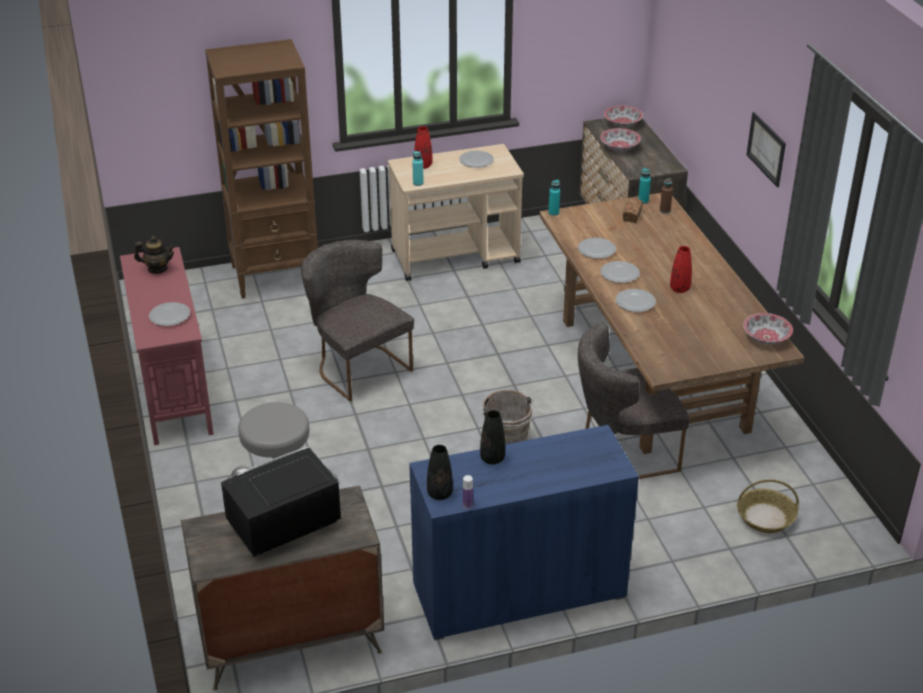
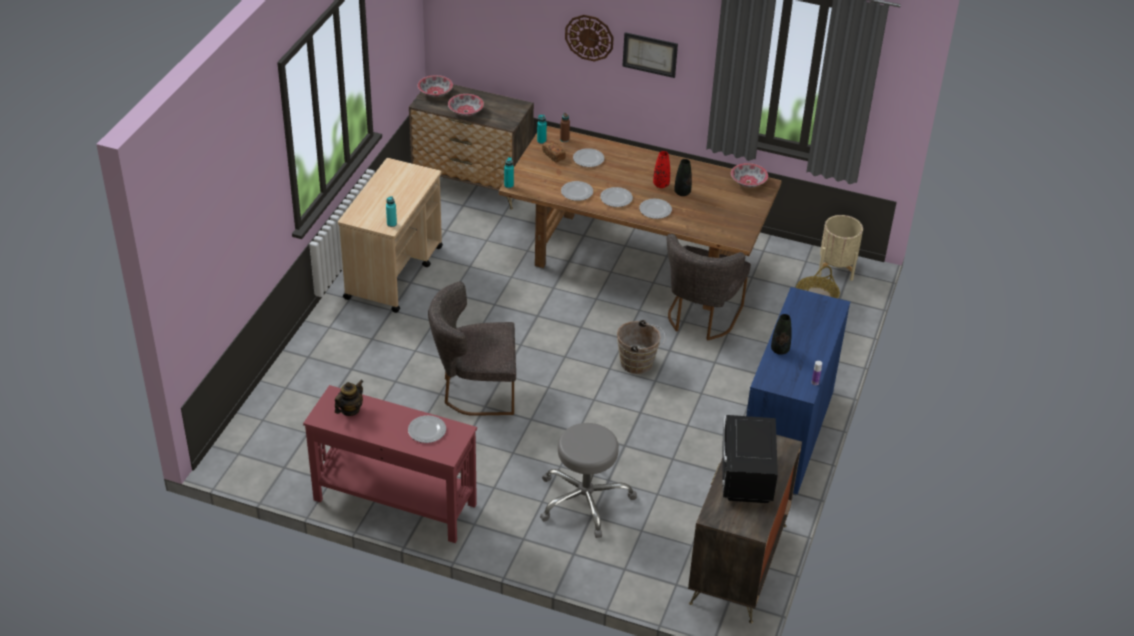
camera: 55 degrees left, 5 degrees up
(276, 276) = (304, 376): brown bookcase -> none
(423, 166) = (369, 209): red vase -> none
(439, 494) = (794, 389): black vase -> black vase (682, 193)
(476, 161) = (395, 182): plate -> plate (588, 159)
(732, 108) = (589, 37): none -> wall clock
(835, 510) = (836, 267): none -> beige planter

